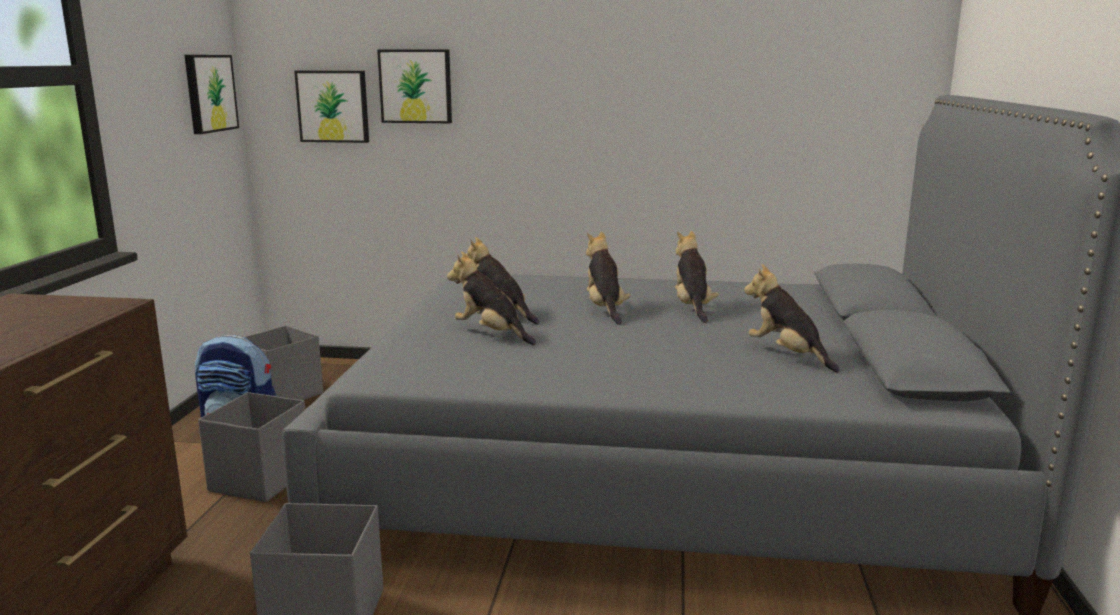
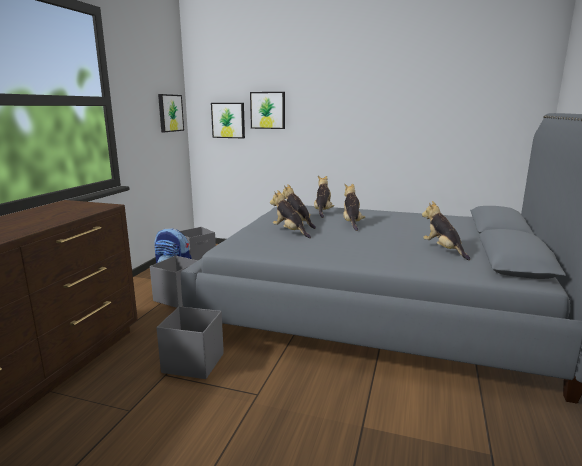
camera: 10 degrees right, 0 degrees up
(692, 307) = (398, 225): plush toy -> plush toy (322, 212)

